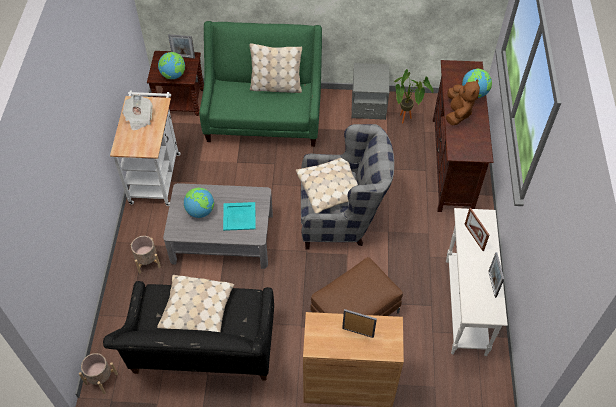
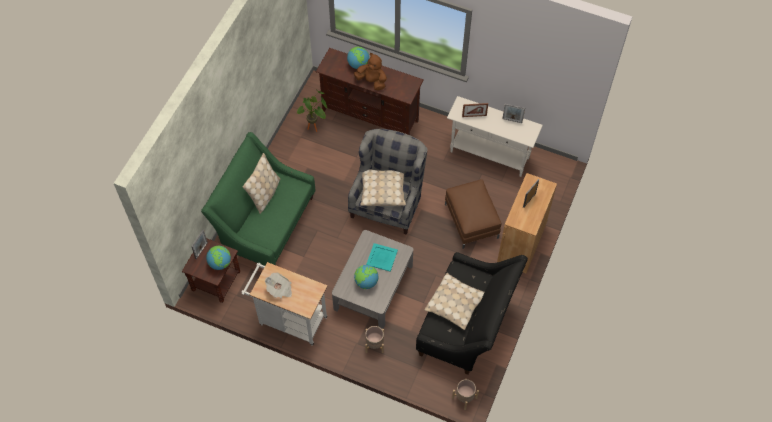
camera: 70 degrees left, 5 degrees up
(368, 105) = (287, 147): grey nightstand -> none

